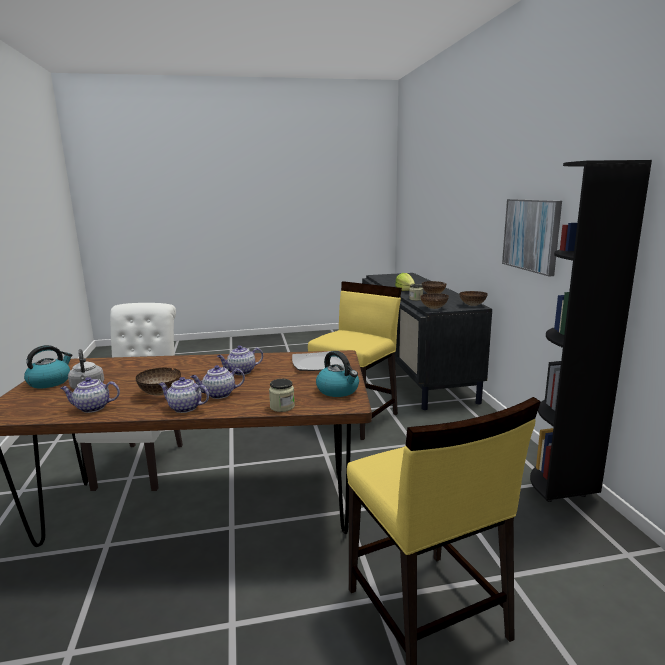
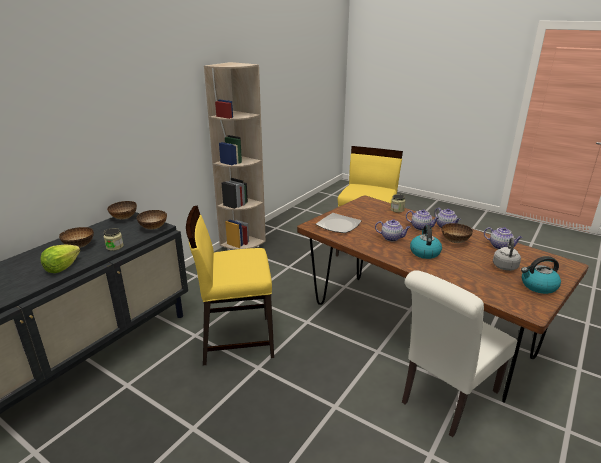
camera: 135 degrees left, 10 degrees up
(338, 390) = (359, 207): kettle -> kettle (424, 252)
(531, 235) = (154, 127): picture -> none
(557, 488) = (243, 247): black bookcase -> beige bookcase

